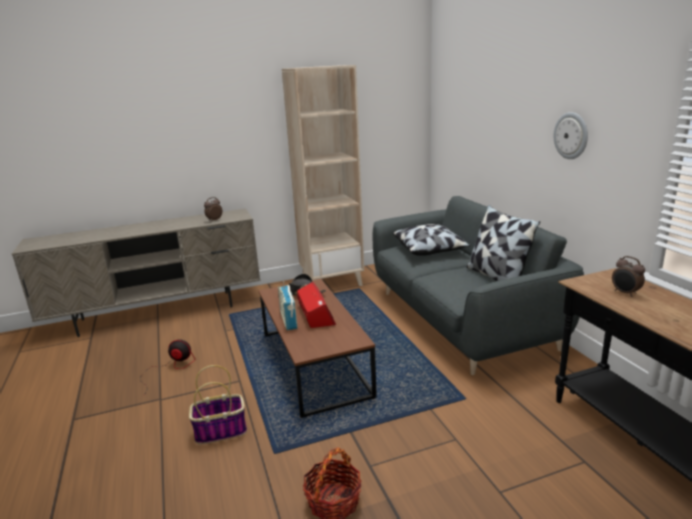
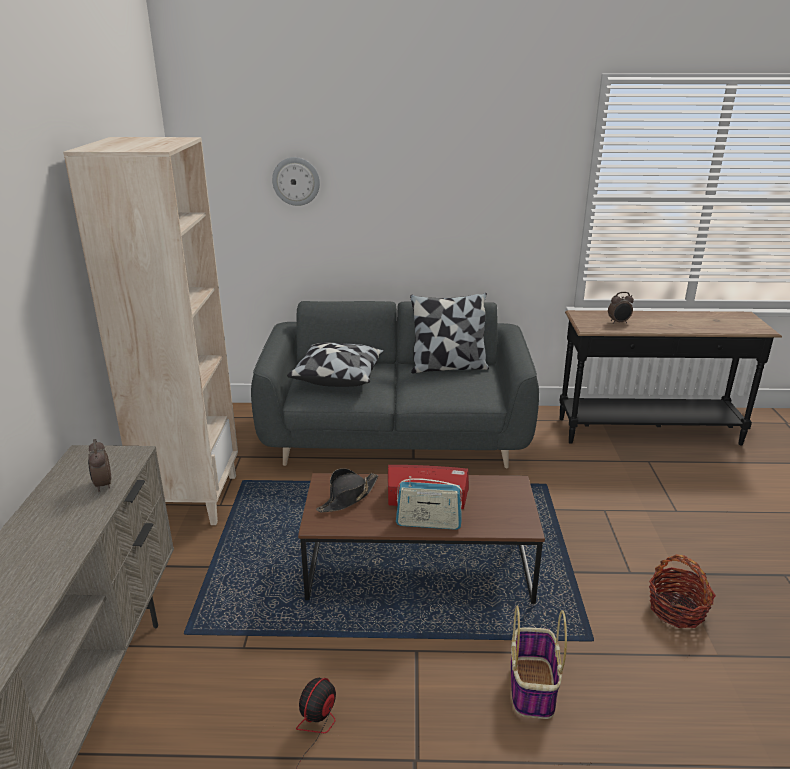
camera: 70 degrees left, 5 degrees up
(571, 135) = (472, 201): wall clock -> wall clock (296, 181)

